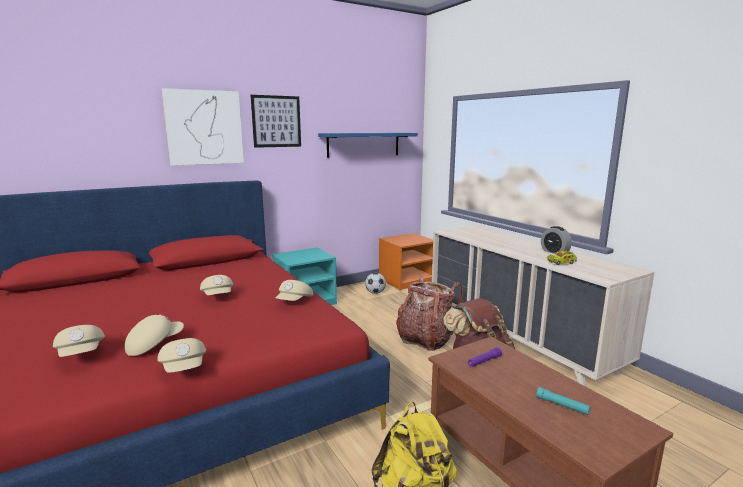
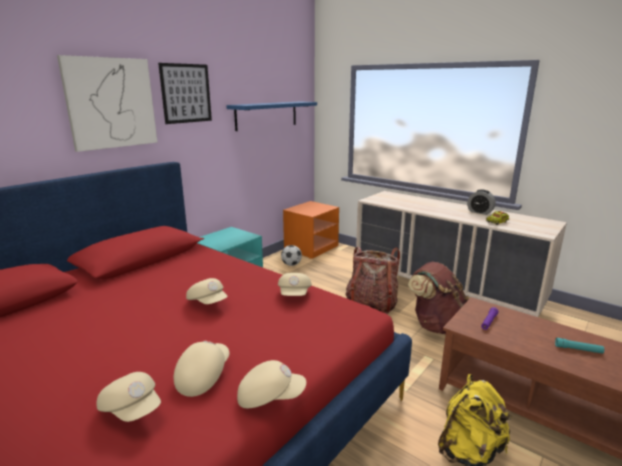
camera: 20 degrees left, 5 degrees up
(185, 368) = (270, 396): beige cap -> beige cap turned 45 degrees counterclockwise

